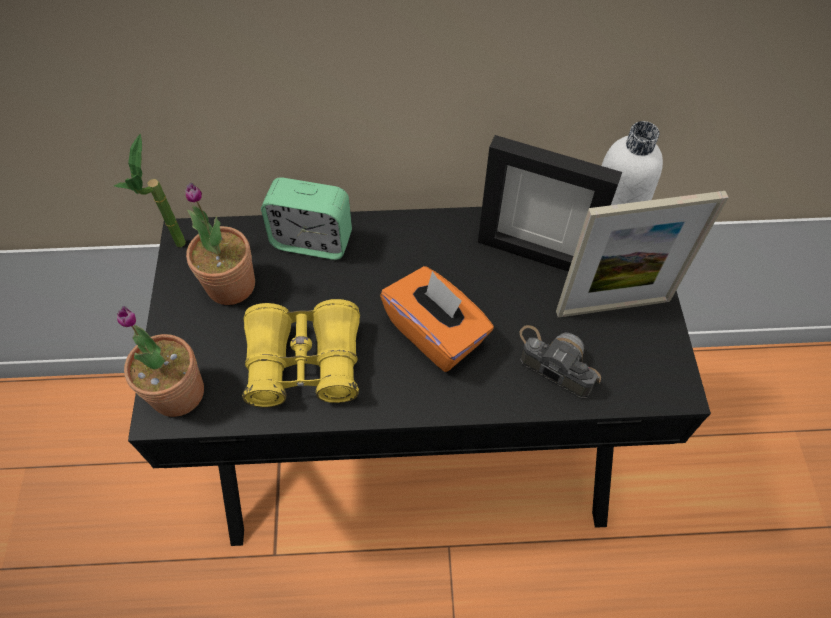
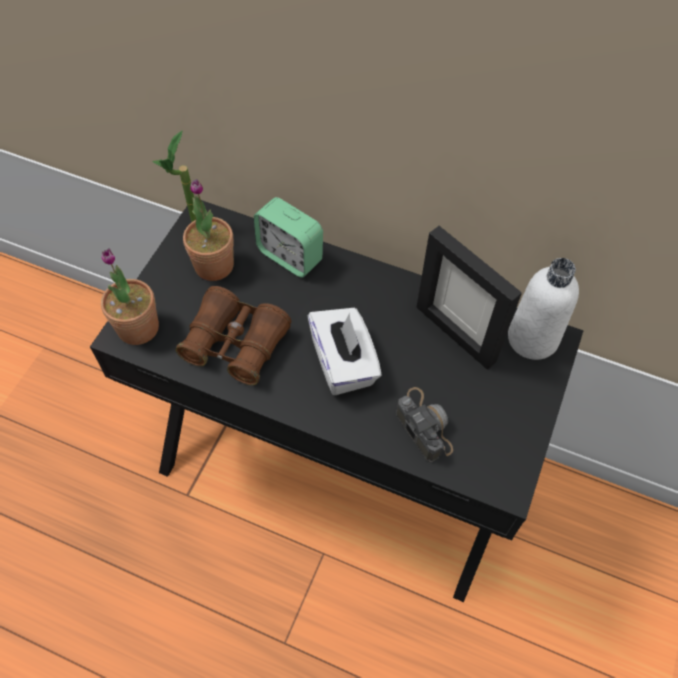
camera: 25 degrees right, 0 degrees up
(304, 363) = (235, 344): yellow binoculars -> brown binoculars
(436, 333) = (344, 363): orange tissue box -> white tissue box
(613, 306) = (496, 402): picture frame -> none

